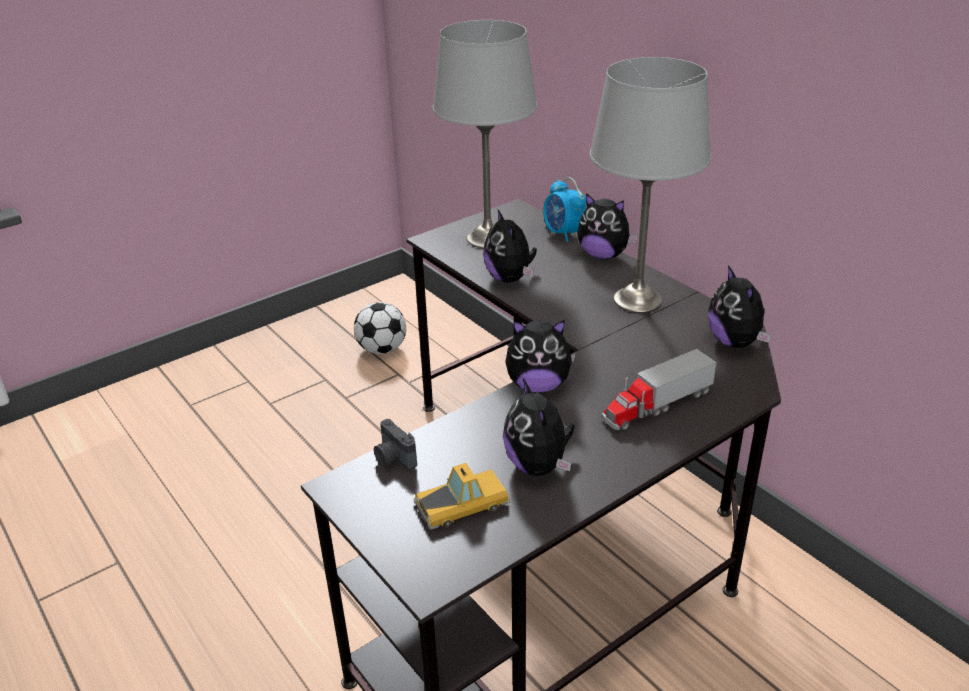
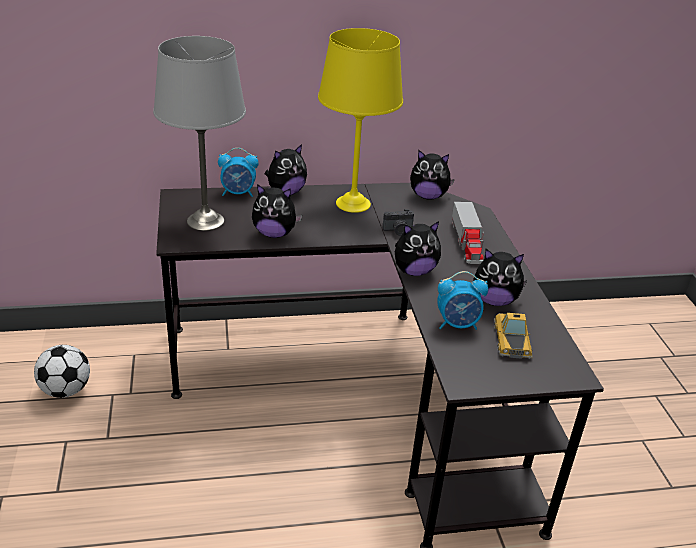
camera: 65 degrees left, 0 degrees up
(393, 458) = (448, 351): camera -> camera (398, 231)
(455, 450) = (457, 324): none -> alarm clock
(538, 385) = (414, 271): plush toy -> plush toy turned 45 degrees clockwise
(638, 300) = (353, 204): grey table lamp -> yellow table lamp

